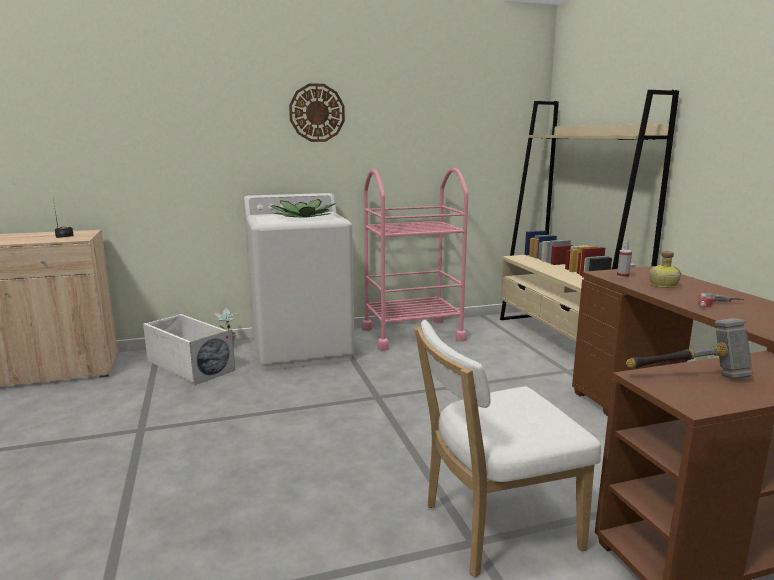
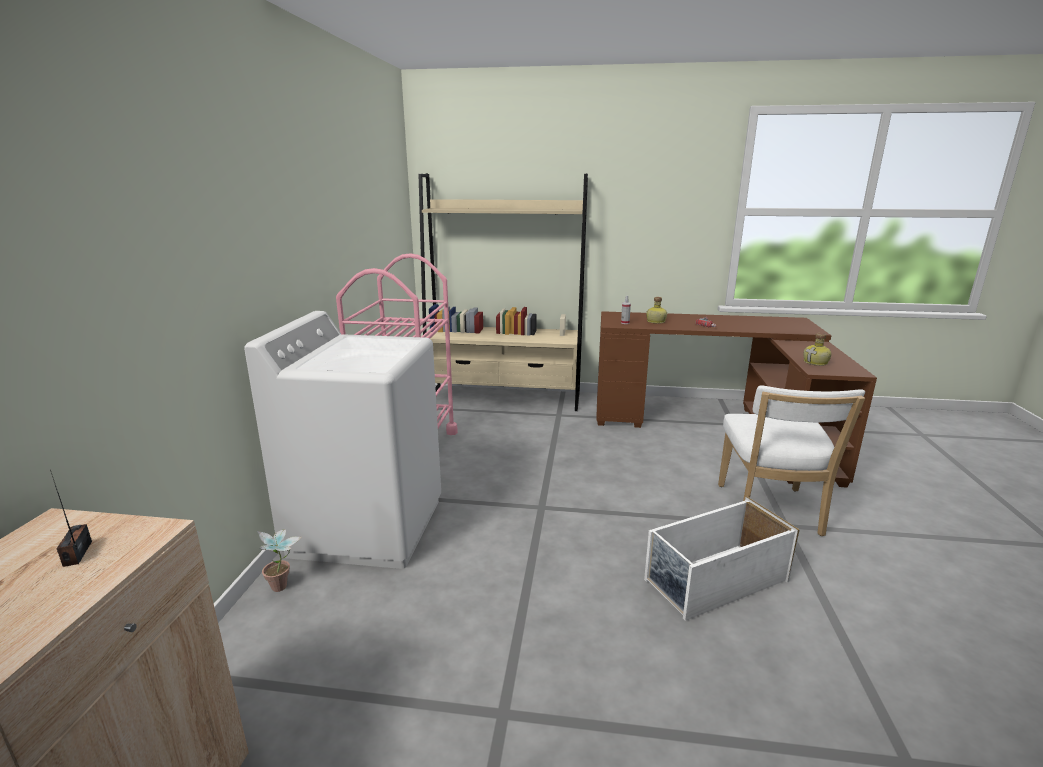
camera: 65 degrees left, 5 degrees up
(189, 365) = (308, 639): white storage box -> white storage box (715, 581)
(304, 217) = (367, 349): potted plant -> none
(317, 113) = (283, 196): wall clock -> none
(688, 377) = (816, 363): hammer -> bottle

